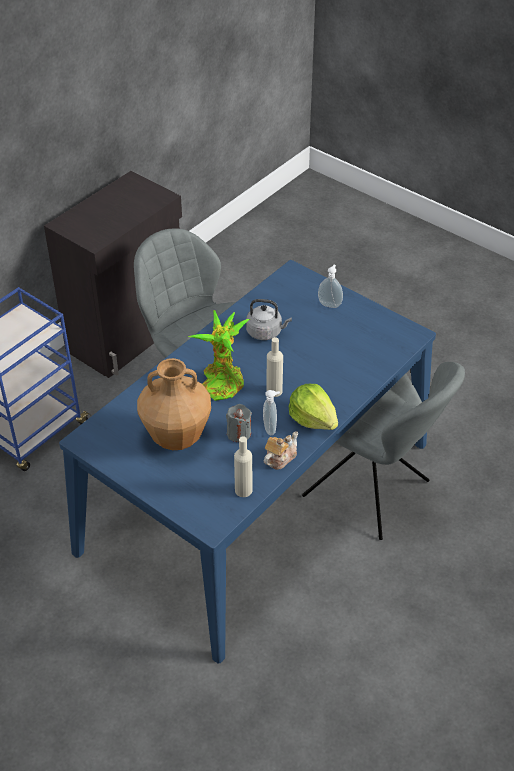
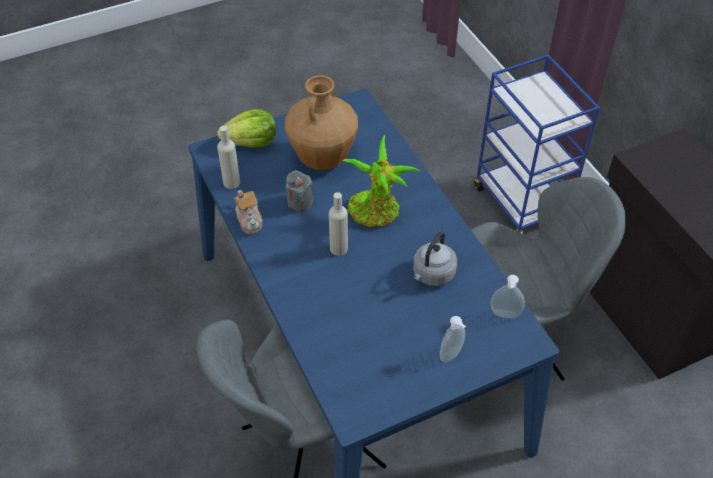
camera: 115 degrees right, 5 degrees up
(271, 428) = (290, 227): soap dispenser -> soap dispenser (505, 315)
(313, 418) = (281, 264): lettuce -> lettuce (251, 142)

